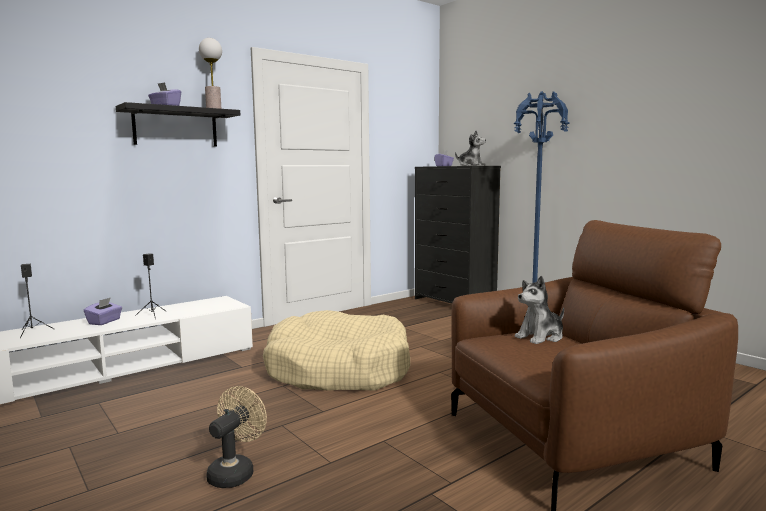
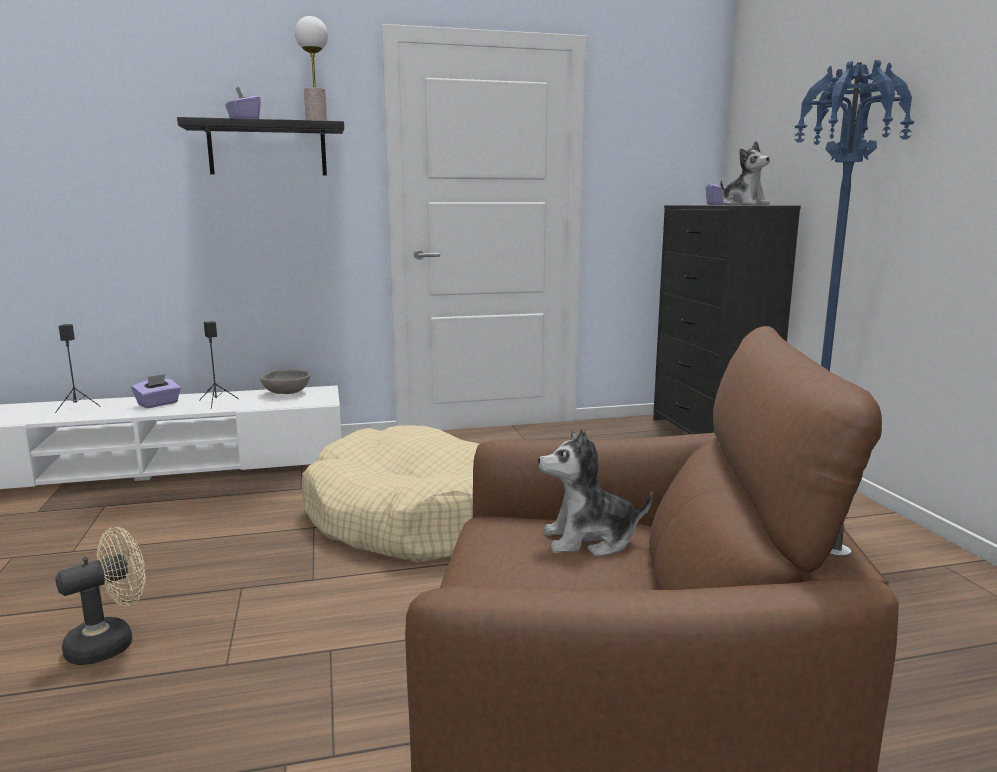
camera: 25 degrees right, 5 degrees up
(197, 304) = (286, 393): none -> grey bowl

